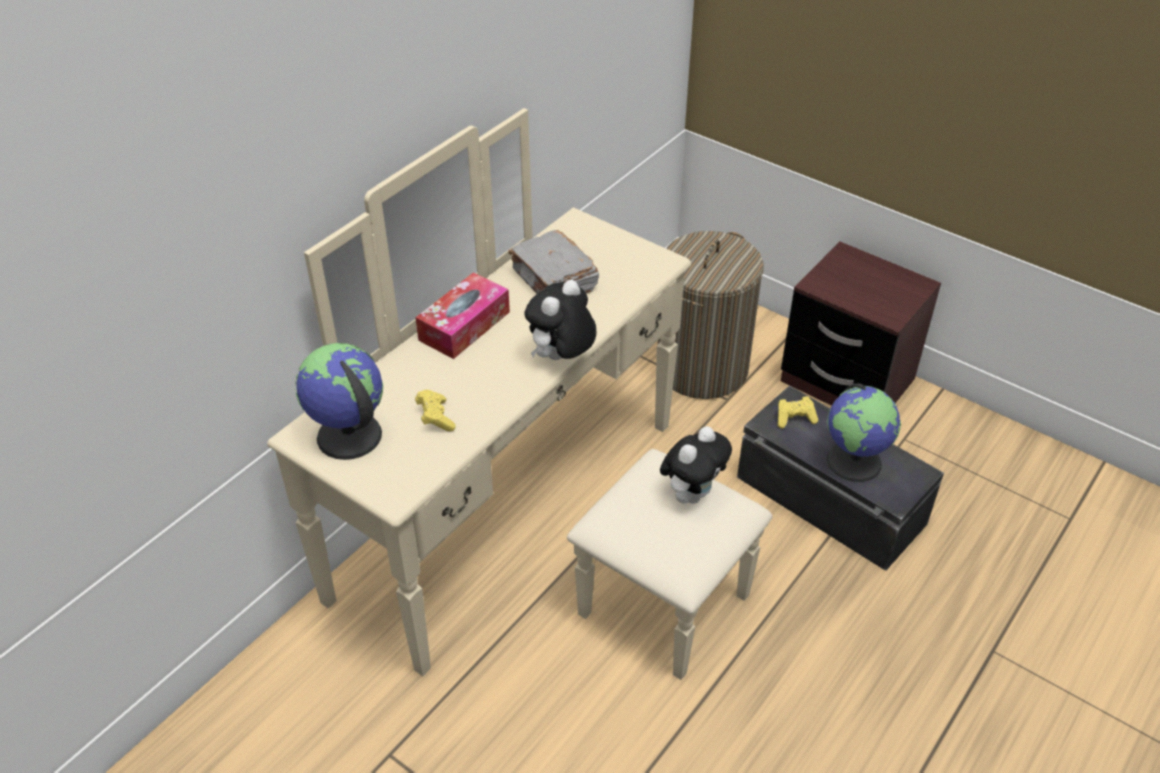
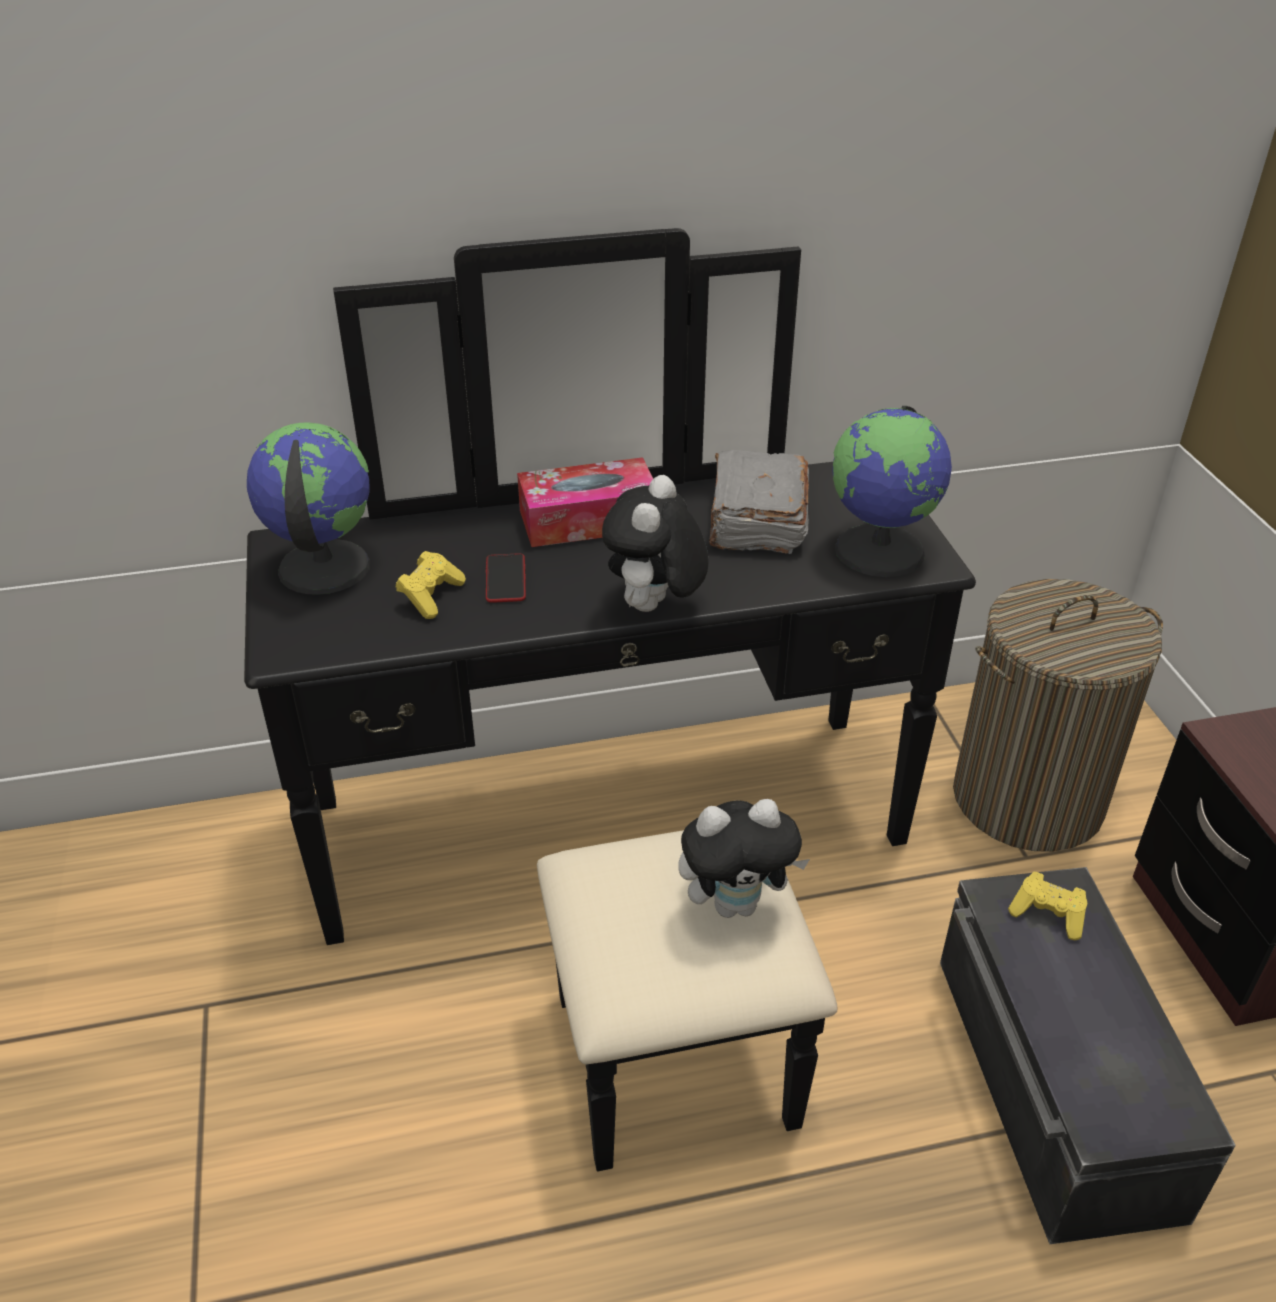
camera: 40 degrees right, 5 degrees down
(463, 385) = (505, 579): none -> phone
(542, 528) = (624, 869): beige dresser -> black dresser
(561, 358) = (654, 608): plush toy -> plush toy turned 60 degrees counterclockwise
(855, 461) = (1087, 1031): globe -> globe (881, 551)

